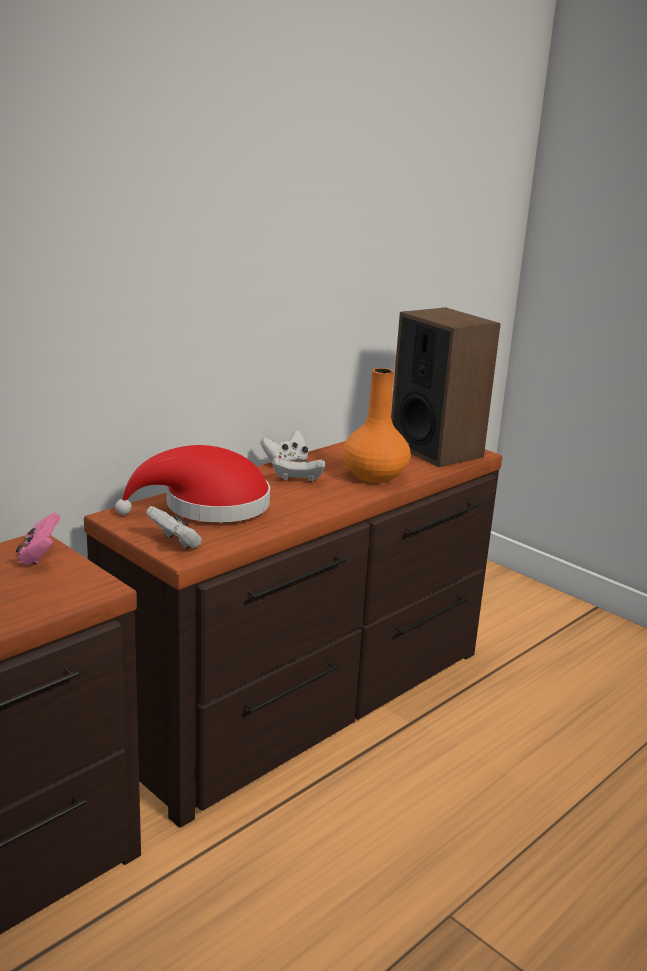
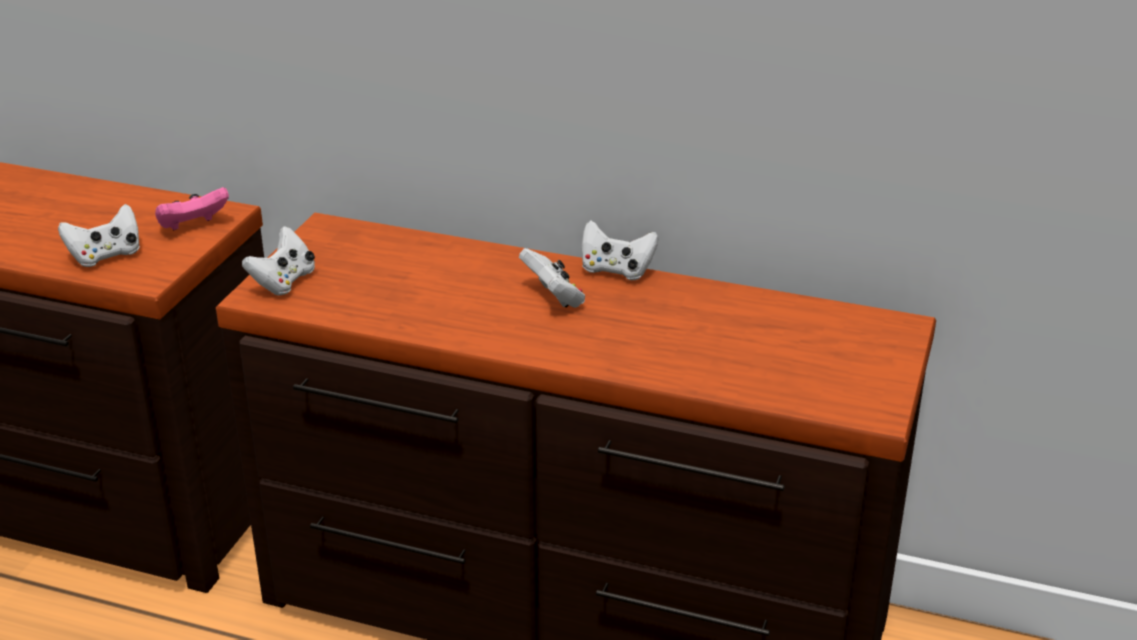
camera: 65 degrees right, 10 degrees up
(36, 596) = (106, 256): none -> white game controller
(208, 506) = (406, 267): red hat -> none
(373, 476) = (646, 346): orange vase -> none
(435, 449) = (835, 370): speaker -> none

